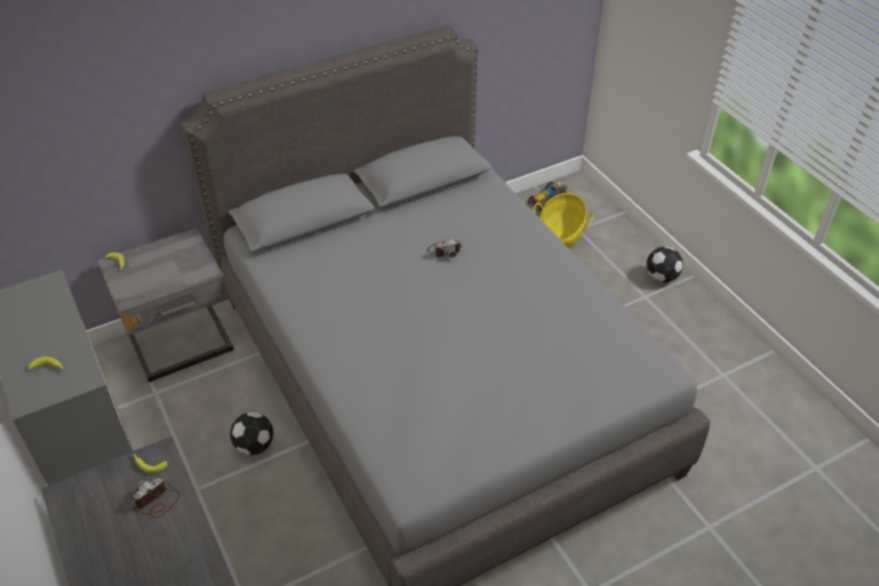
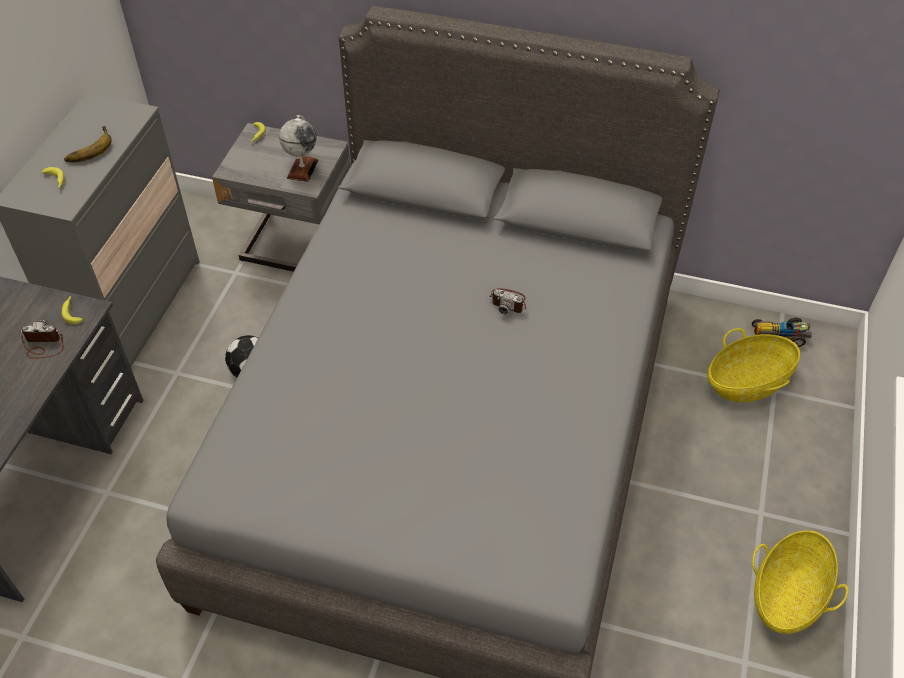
camera: 45 degrees right, 5 degrees up
(43, 330) = (88, 148): none -> banana
(186, 264) = (302, 169): none -> globe
(662, 277) = (808, 507): football -> none
(703, 327) = (787, 595): none -> basket

